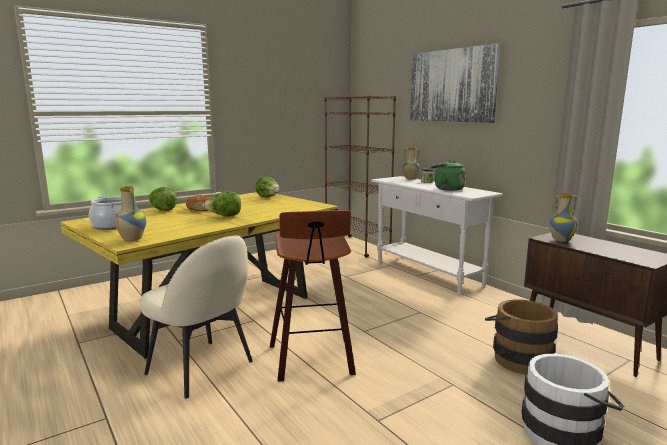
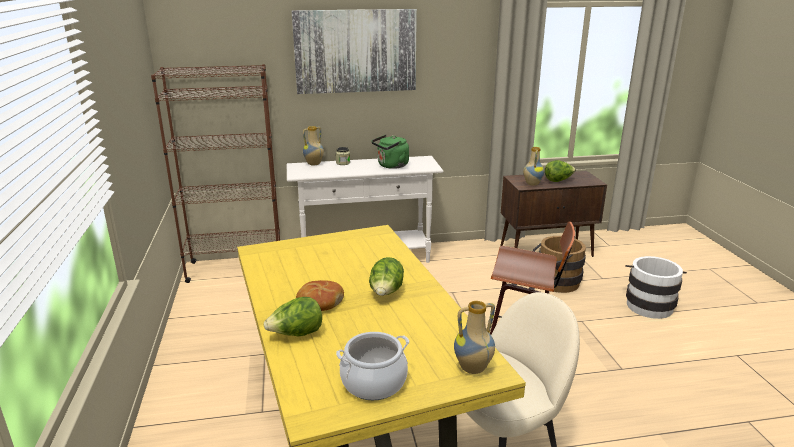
camera: 65 degrees left, 10 degrees up
(268, 198) = (295, 251): lettuce -> lettuce (558, 180)

